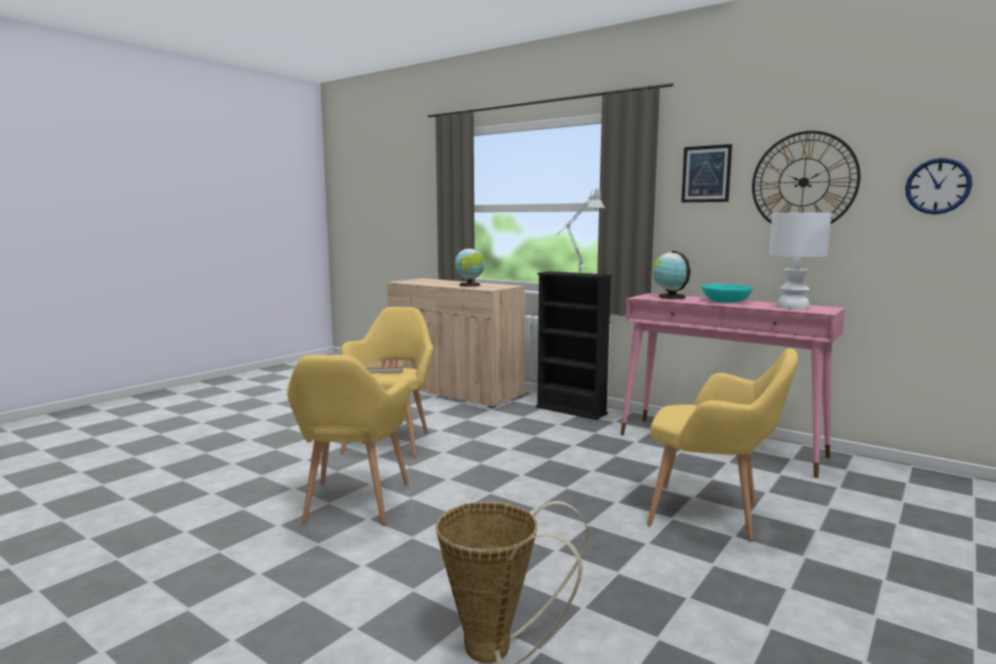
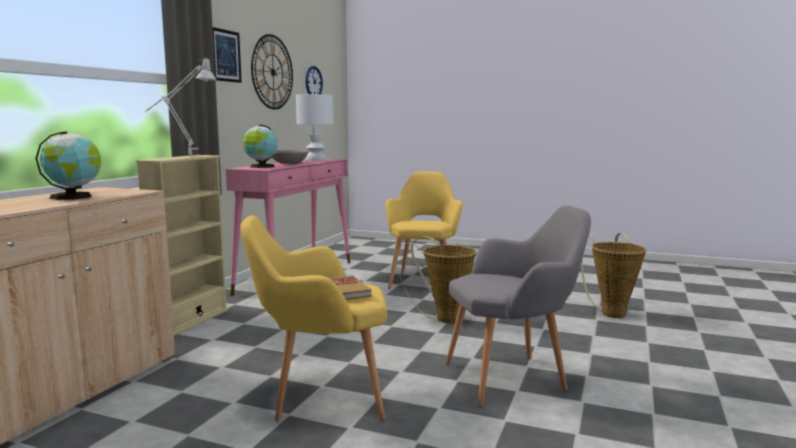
camera: 105 degrees left, 0 degrees up
(352, 506) = (513, 378): yellow armchair -> grey armchair
(534, 502) = (442, 318): none -> basket
(571, 410) = (190, 321): black bookcase -> beige bookcase
(725, 301) = (289, 163): turquoise bowl -> grey bowl

